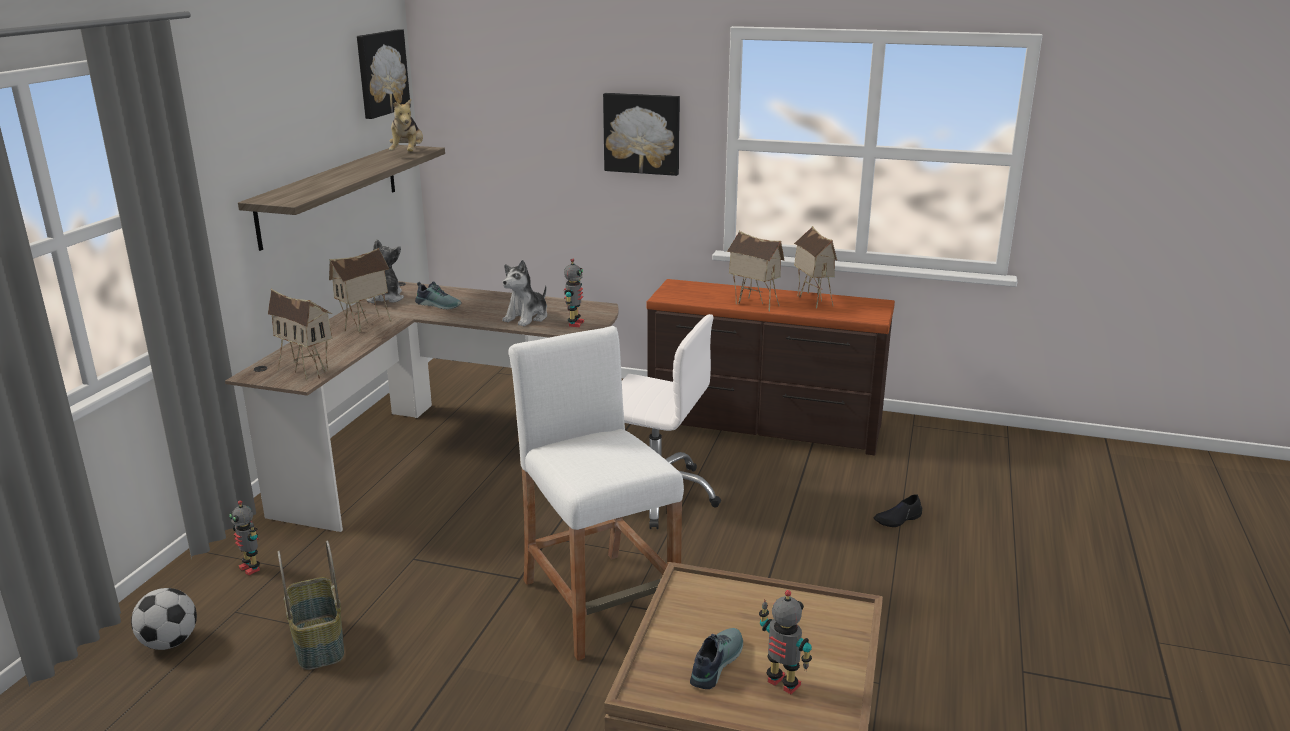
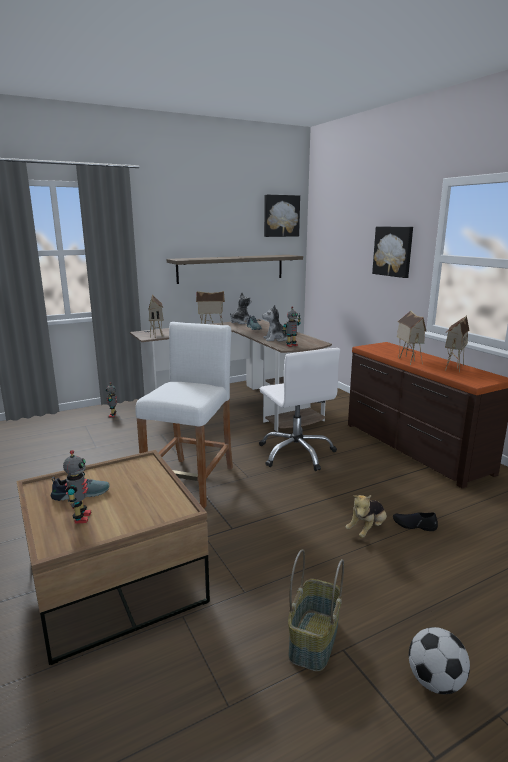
camera: 45 degrees right, 5 degrees down
(170, 642) = (56, 426): football -> football (435, 682)
(320, 642) = (86, 446): basket -> basket (315, 640)
(408, 154) = (279, 256): plush toy -> plush toy (367, 529)

